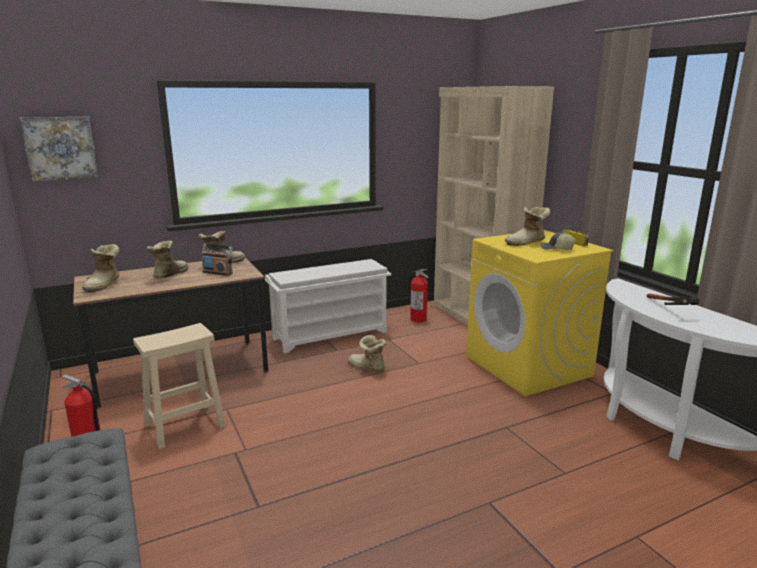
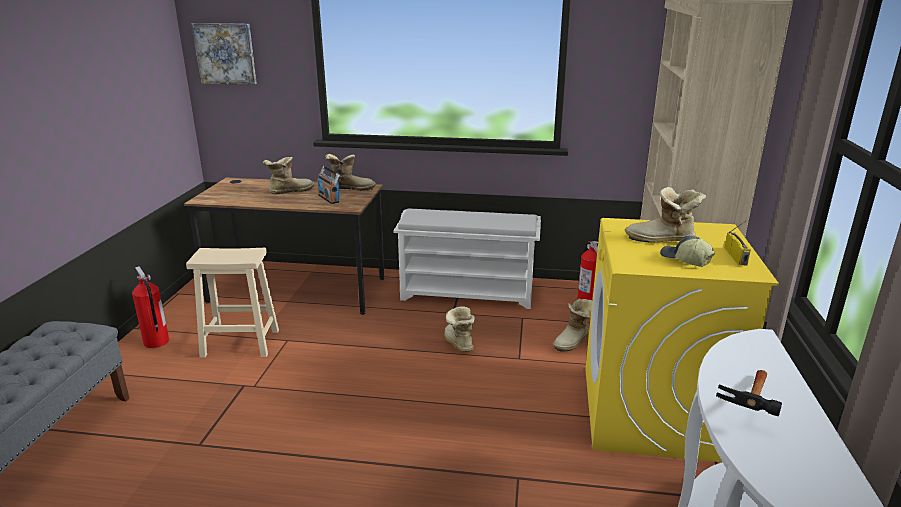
camera: 35 degrees right, 5 degrees up
(105, 284) = (231, 190): boot -> boot (573, 341)

